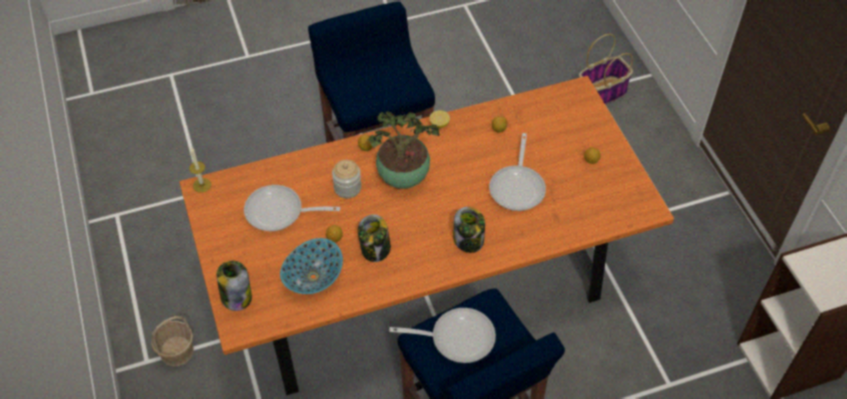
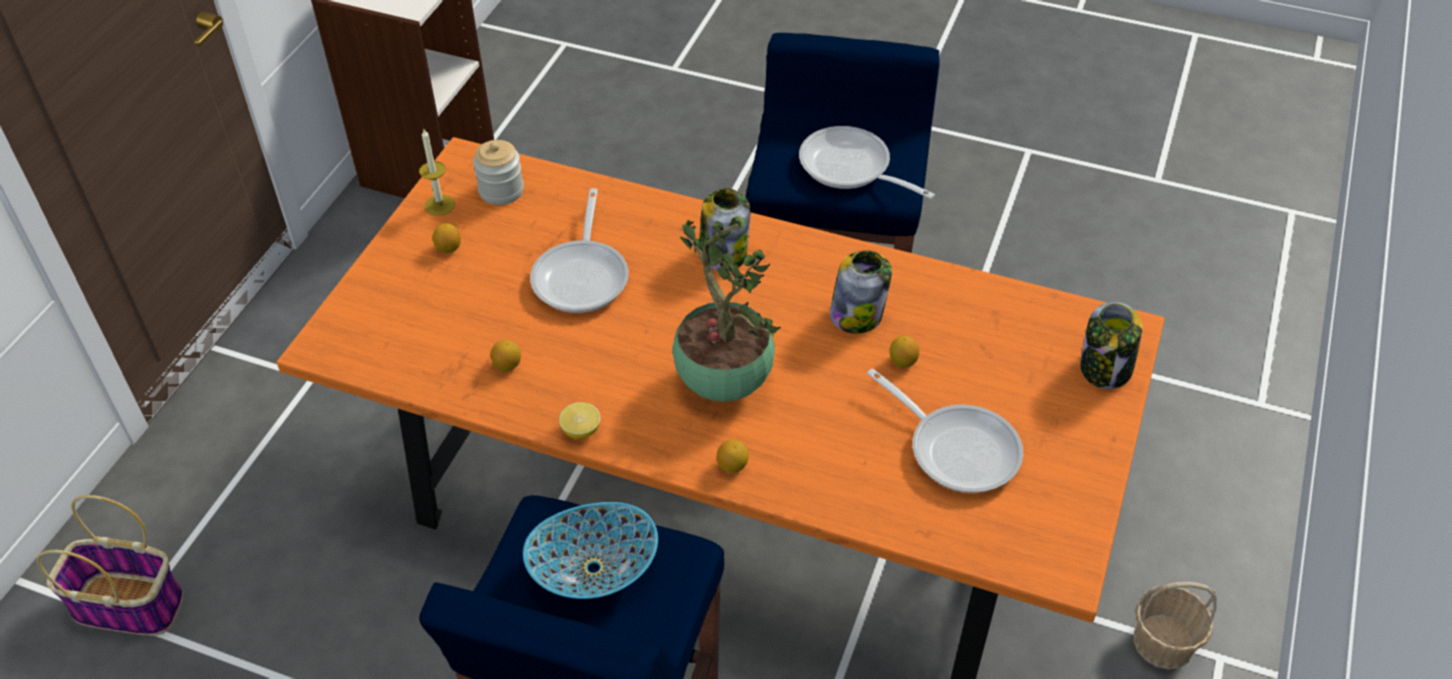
camera: 140 degrees left, 5 degrees down
(202, 185) = (1058, 576): candle -> candle (439, 205)
(312, 277) = (975, 332): bowl -> bowl (594, 569)
(347, 188) = (820, 421): jar -> jar (501, 191)
(518, 187) = (583, 275): frying pan -> frying pan turned 135 degrees clockwise

